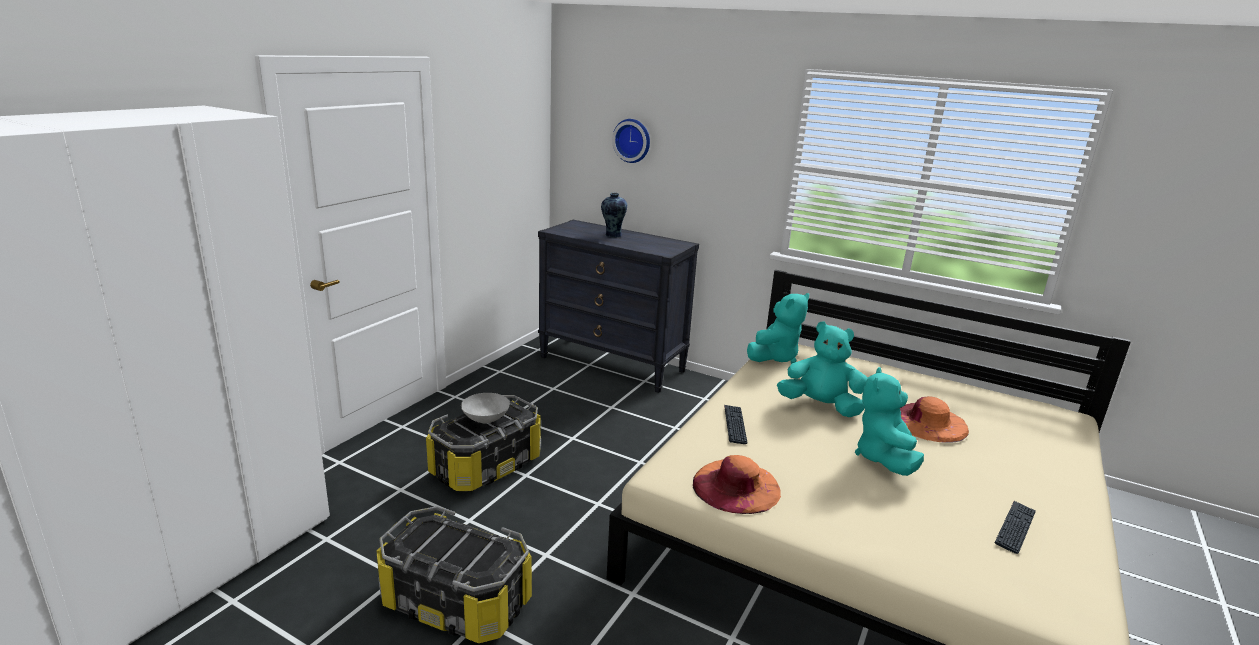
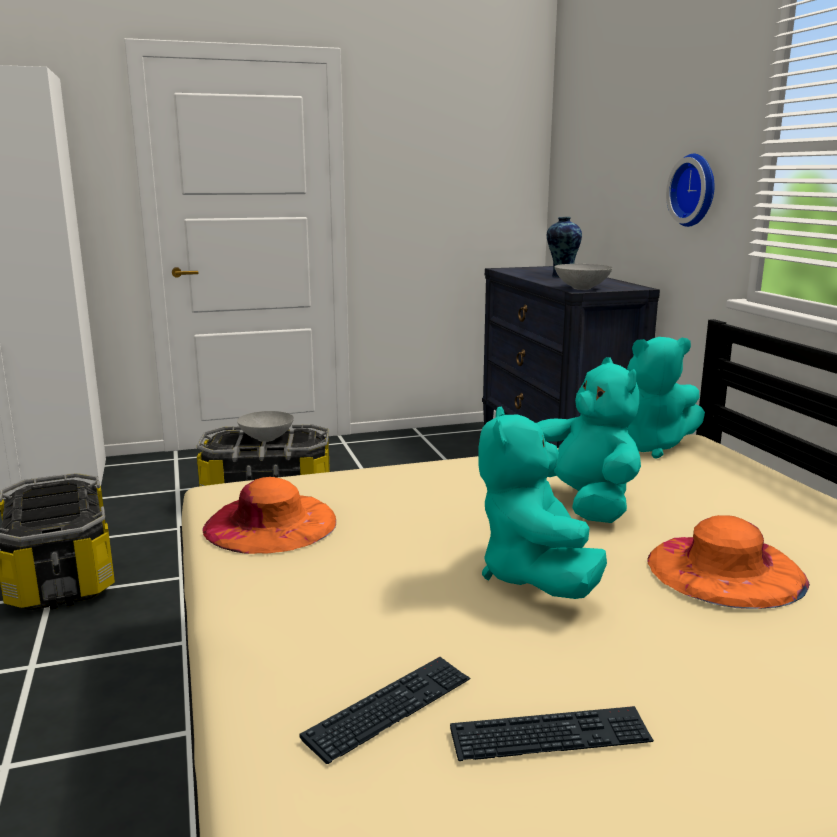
camera: 45 degrees right, 5 degrees down
(632, 140) = (609, 148): wall clock -> wall clock (696, 190)
(661, 250) = (581, 288): none -> grey bowl
(734, 425) = (413, 482): keyboard -> keyboard (389, 710)
(884, 459) = (535, 577): turquoise plush toy -> turquoise plush toy turned 60 degrees counterclockwise

